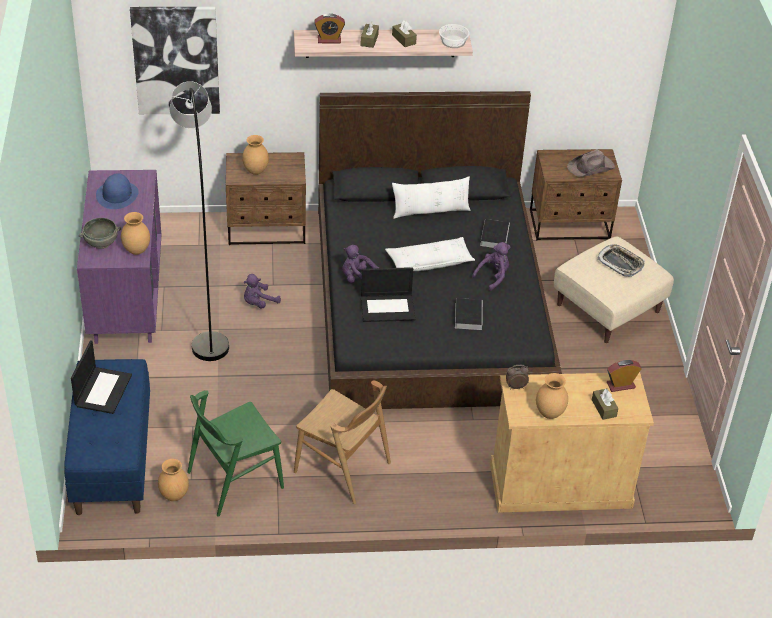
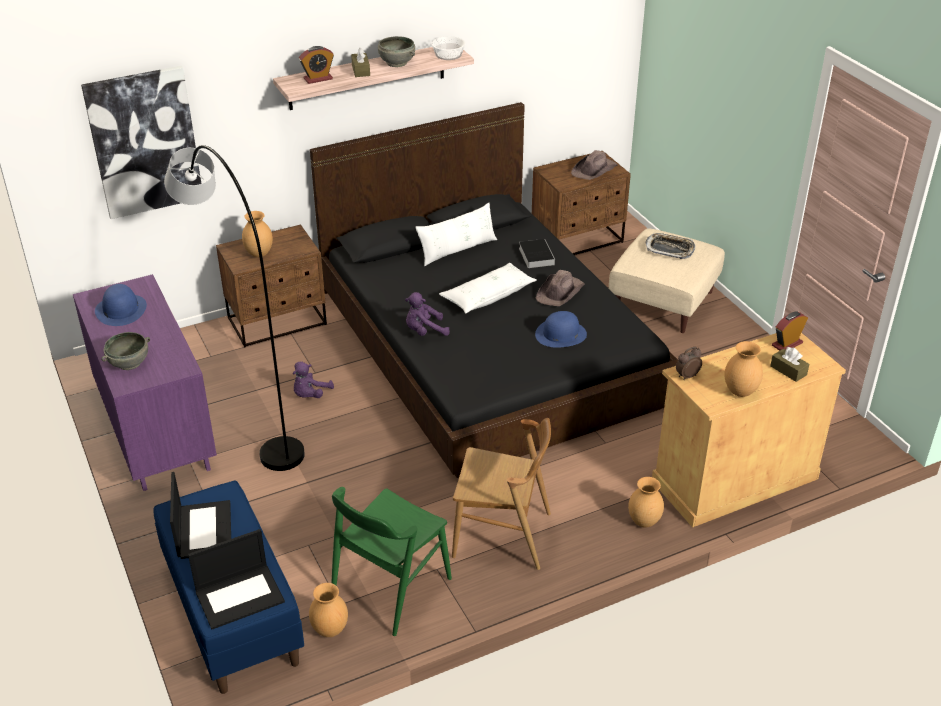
camera: 20 degrees left, 5 degrees down
(136, 251) = (177, 360): brown vase -> brown vase (644, 522)
(388, 308) = (475, 349): laptop -> laptop (240, 595)
(404, 39) = (396, 63): brown tissue box -> grey bowl
(468, 315) = (560, 334): book -> blue hat
(493, 276) = (560, 292): purple plush toy -> brown hat

